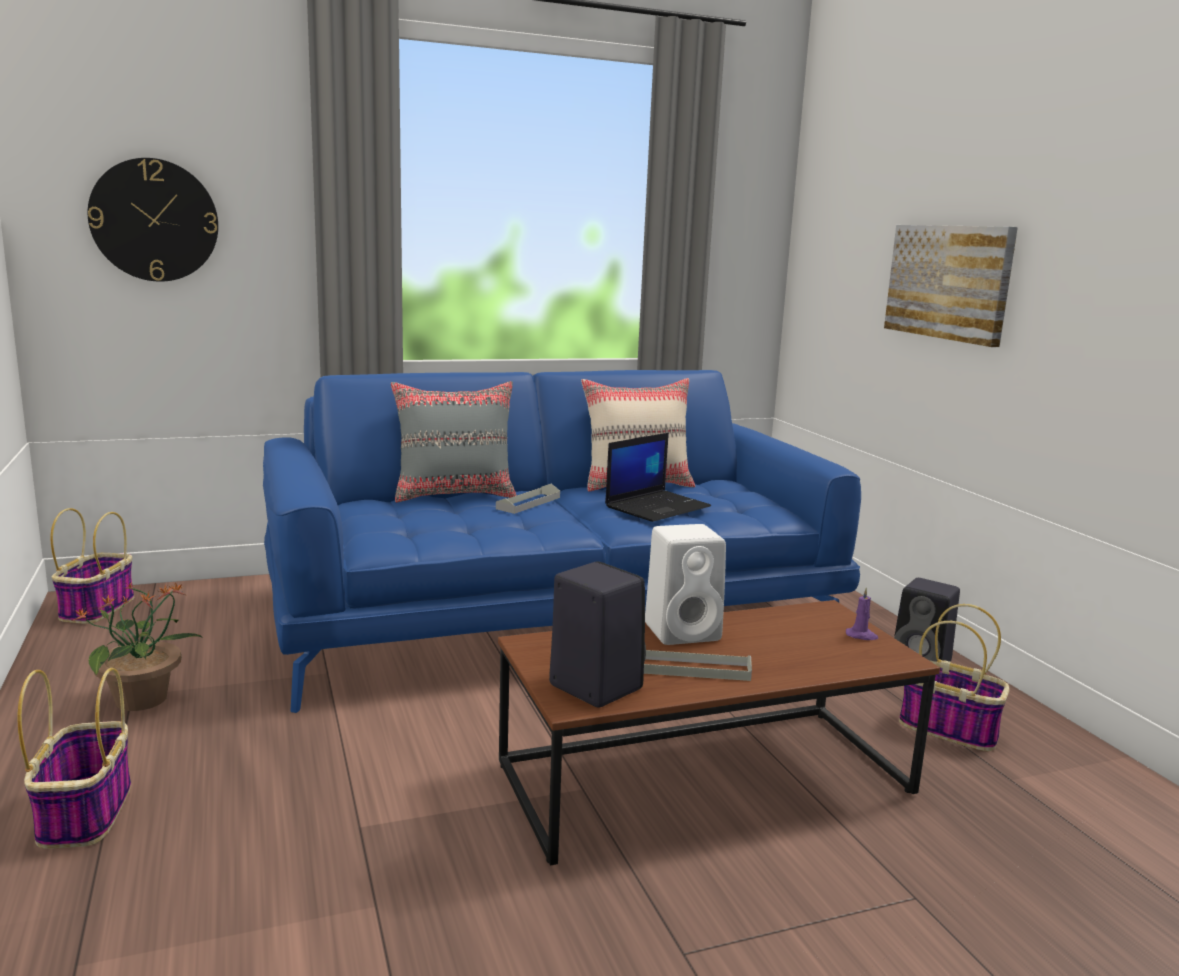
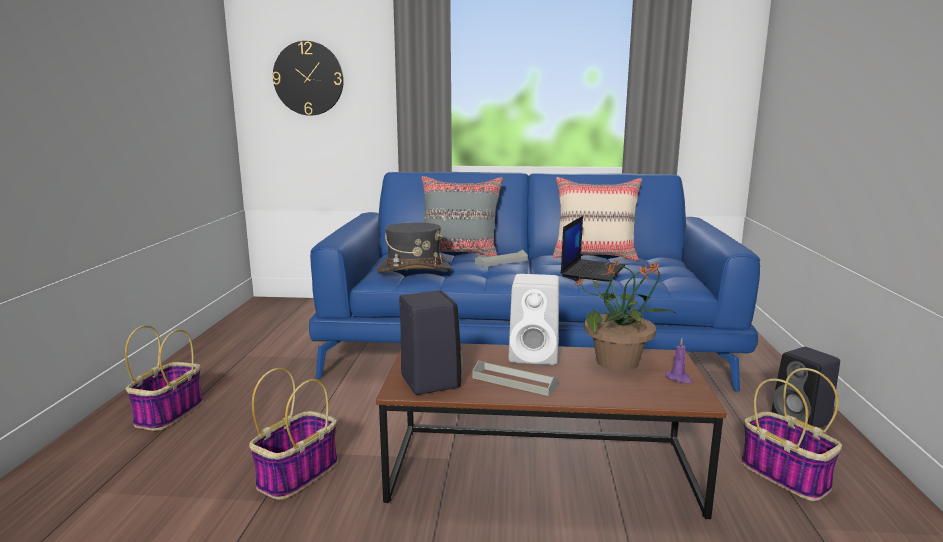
camera: 25 degrees right, 0 degrees up
(97, 608) = (269, 307): basket -> basket (298, 474)
(143, 699) = (248, 358): potted plant -> potted plant (619, 362)
(423, 527) = (414, 269): none -> grey hat
(657, 506) = (592, 270): laptop -> laptop turned 45 degrees counterclockwise
(949, 282) = (857, 92): picture -> none

